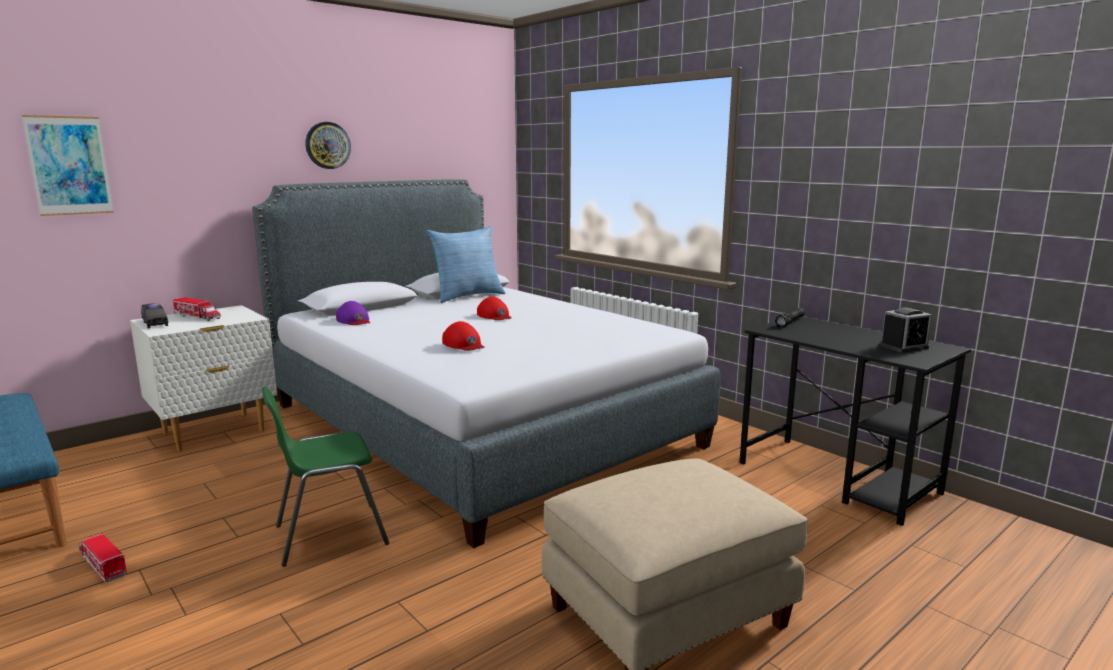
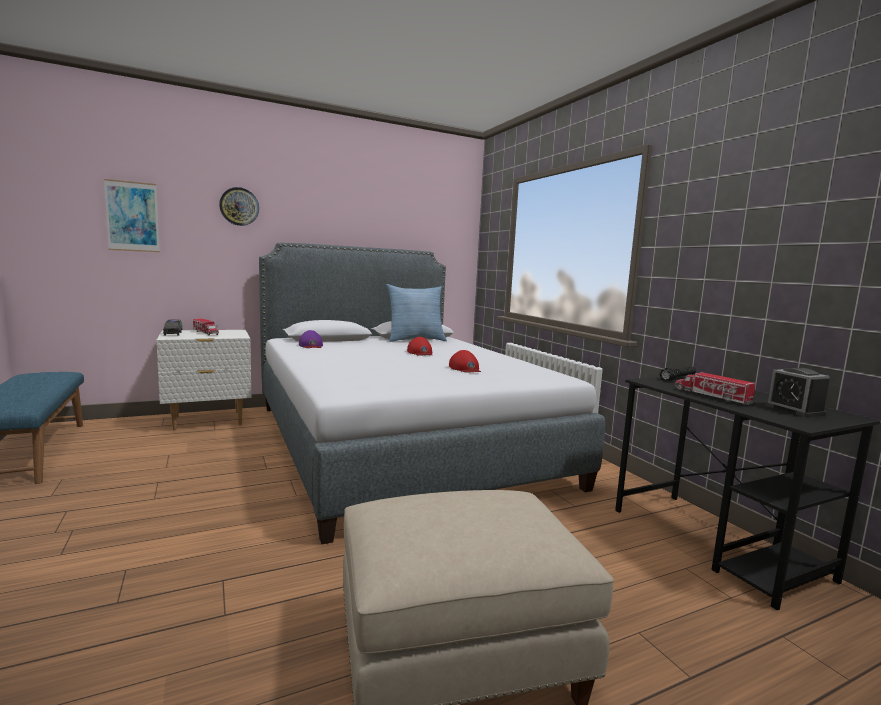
camera: 15 degrees right, 5 degrees down
(103, 564) = (48, 502): toy truck -> toy truck (712, 396)
(327, 145) = (324, 217): wall clock -> wall clock (239, 206)
(329, 534) = (219, 510): green chair -> none
(464, 344) = (369, 366): red cap -> red cap (465, 368)
(904, 347) = (794, 410): alarm clock -> alarm clock turned 75 degrees clockwise

